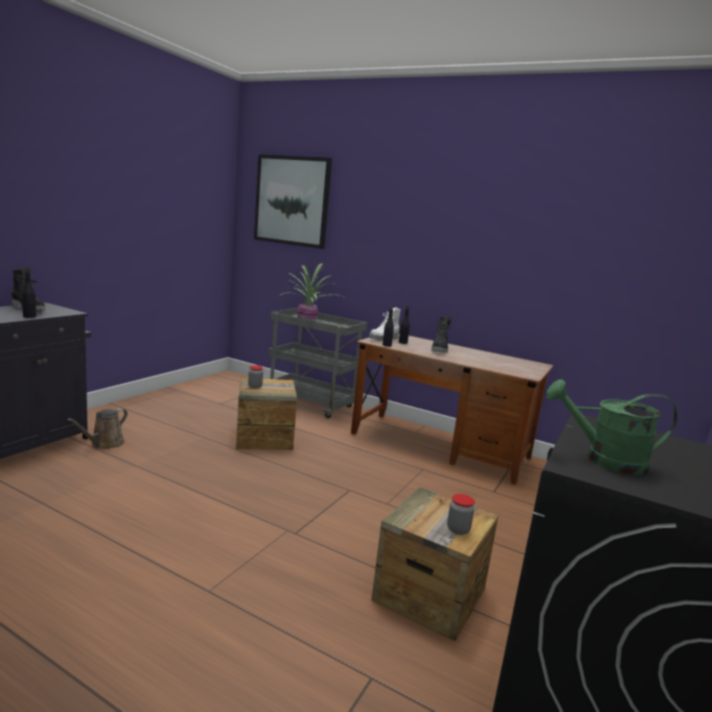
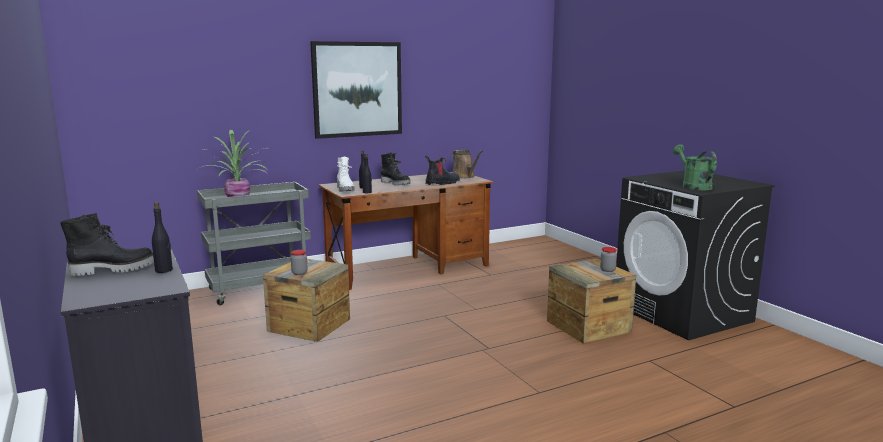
camera: 55 degrees left, 0 degrees up
(105, 444) = (217, 406): brown watering can -> brown watering can (464, 176)
(292, 201) = (157, 61): picture -> picture (357, 89)
(479, 363) = (442, 183): none -> boot
(605, 460) = (693, 186): green watering can -> green watering can turned 120 degrees clockwise

